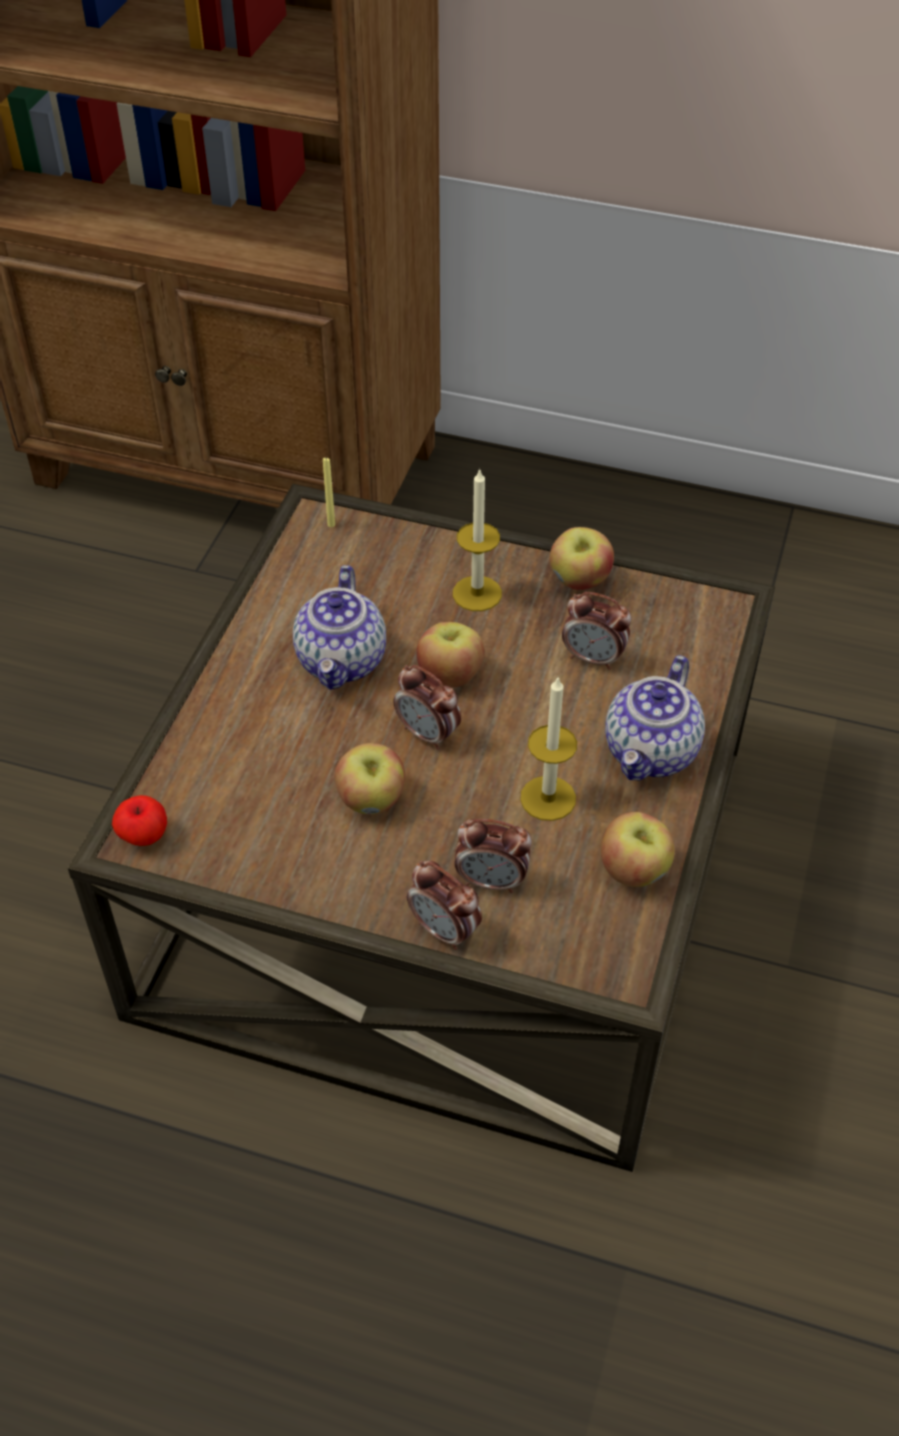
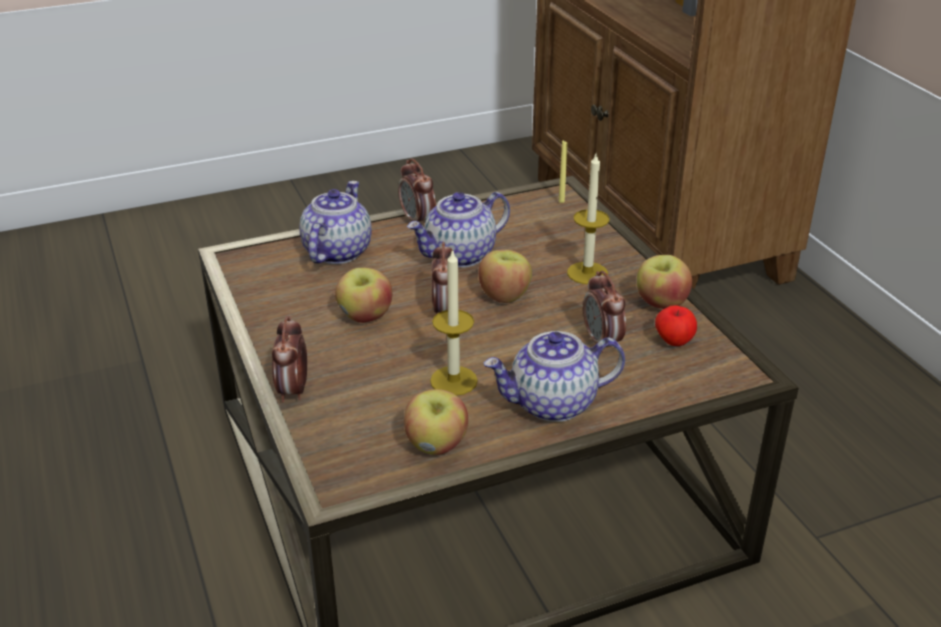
camera: 50 degrees right, 15 degrees down
(144, 836) = (245, 258): apple -> apple (673, 341)
(220, 751) = (336, 251): none -> teapot
(492, 881) = (356, 391): alarm clock -> alarm clock (418, 221)

